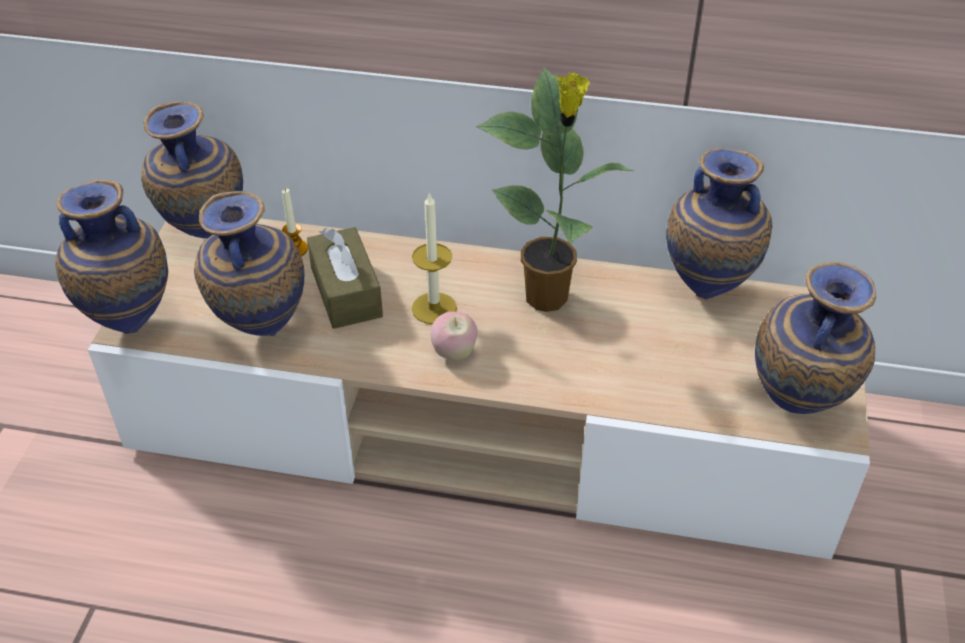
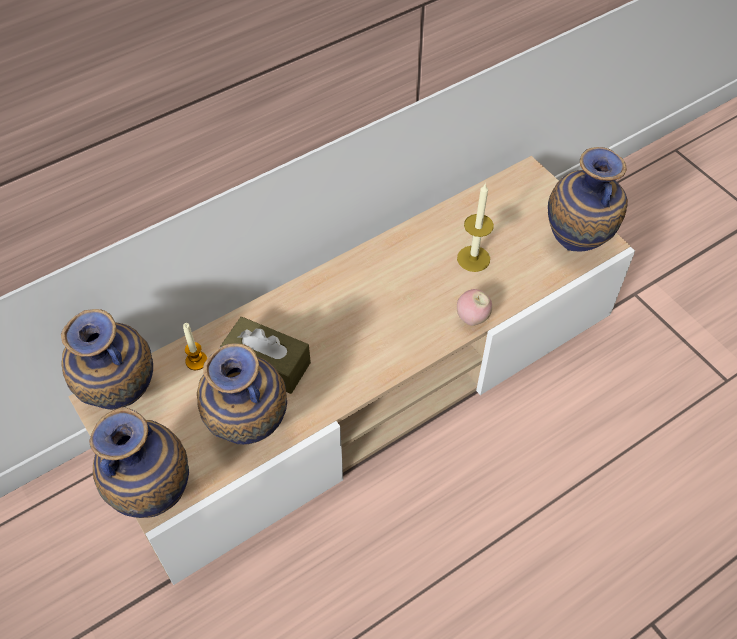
camera: 45 degrees left, 10 degrees up
(434, 308) = (332, 332): candle -> candle (473, 258)
(454, 353) = (378, 351): apple -> apple (472, 318)
(549, 298) = (388, 276): potted plant -> none
(708, 290) = (461, 207): vase -> none

